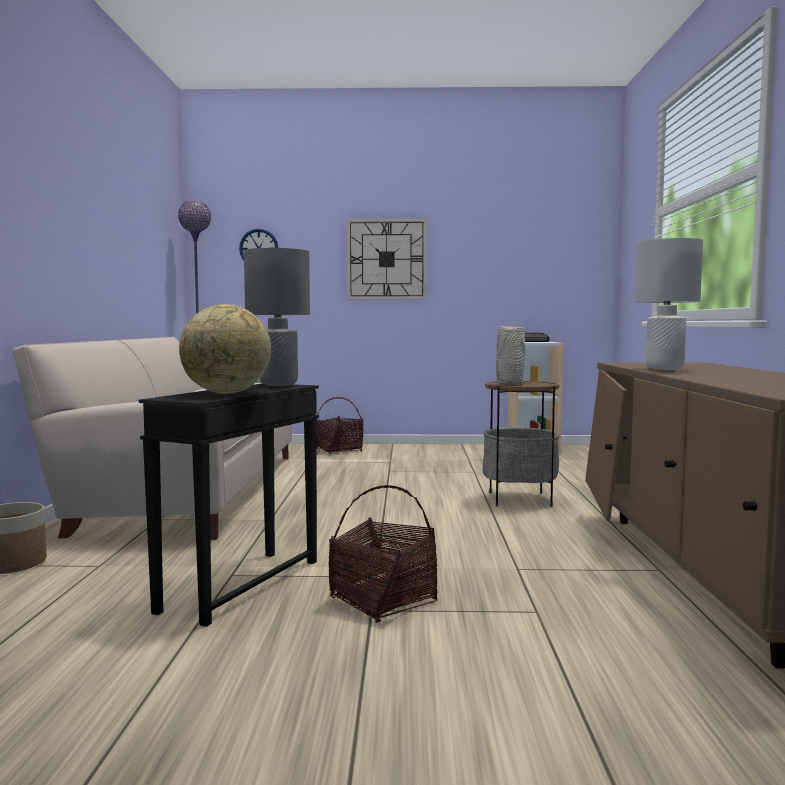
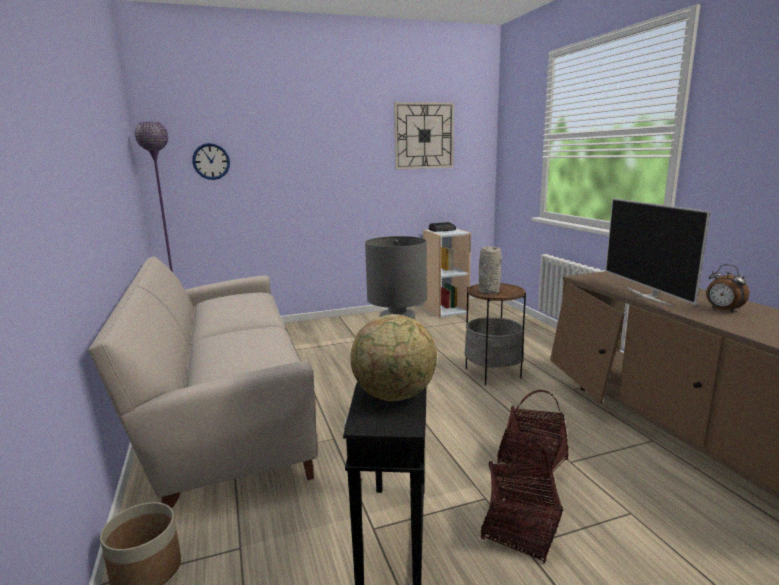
camera: 20 degrees left, 10 degrees up
(339, 450) = (304, 331): basket -> basket (533, 462)
(386, 259) = (326, 168): wall clock -> wall clock (424, 136)
(665, 369) = (649, 296): grey table lamp -> television
(736, 375) = (722, 310): none -> alarm clock

